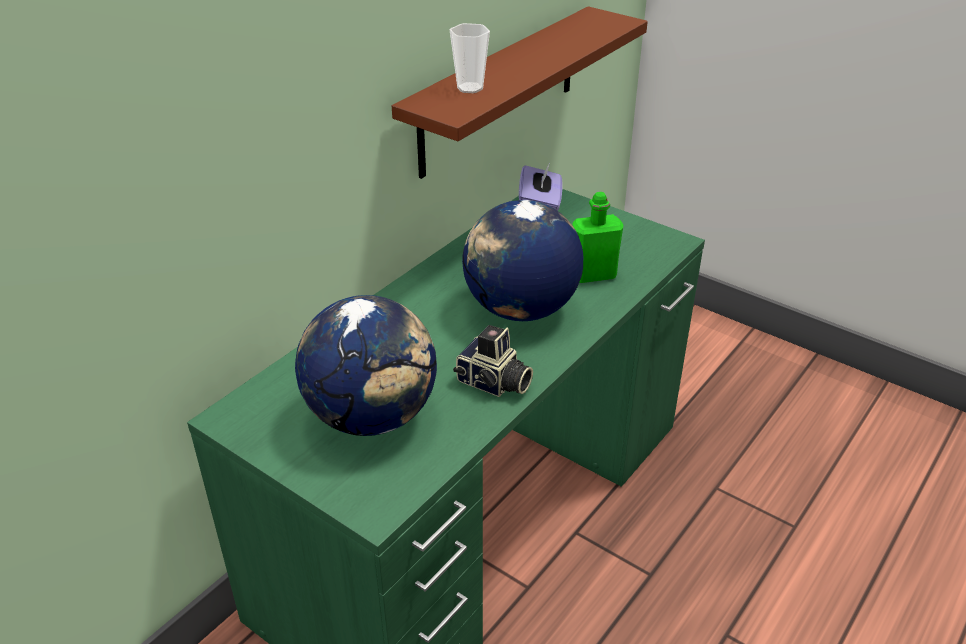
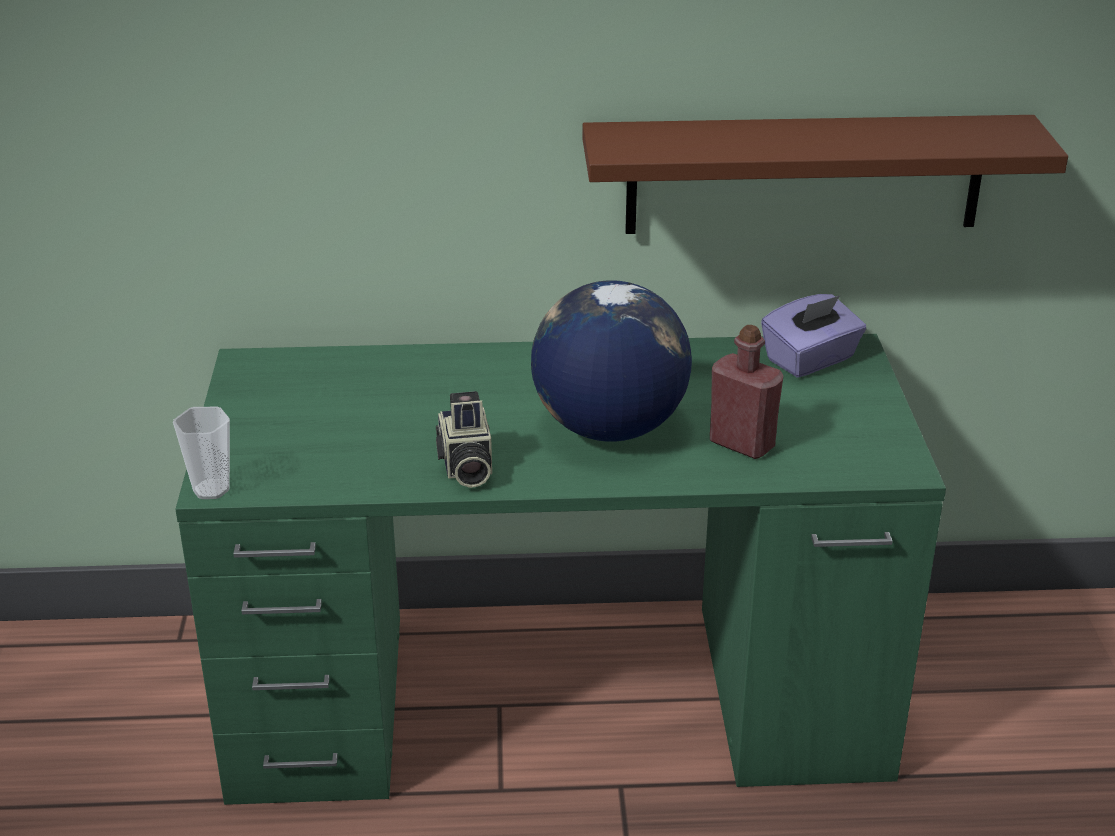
camera: 50 degrees right, 5 degrees down
(372, 416) = (333, 426): globe -> none
(470, 88) = (685, 138): cup -> cup (211, 489)
(593, 275) = (742, 444): green bottle -> red bottle

